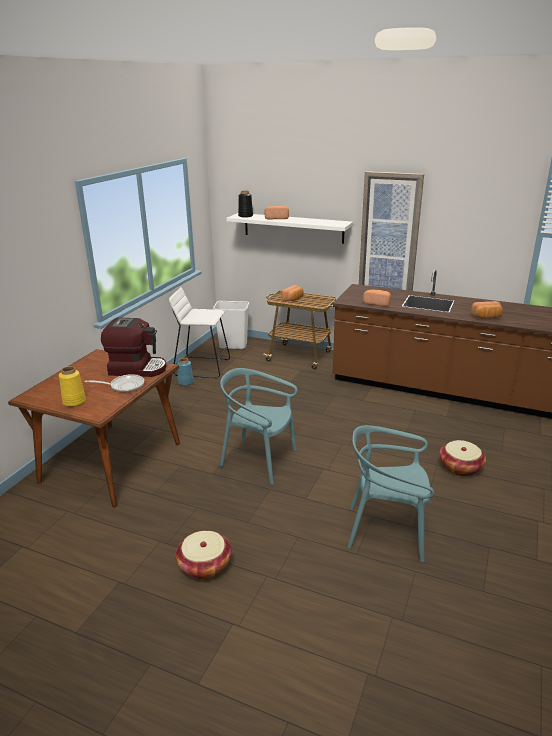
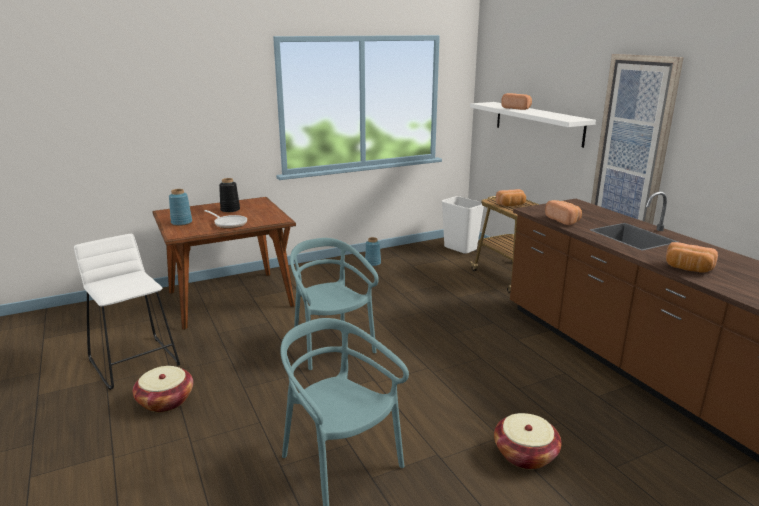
camera: 40 degrees right, 5 degrees down
(74, 401) = (182, 222): yellow vase -> blue vase
(137, 369) = (262, 216): coffee machine -> none
(202, 367) = (405, 256): white stool -> white stool (135, 362)
(245, 216) = (491, 104): black vase -> black vase (230, 210)

